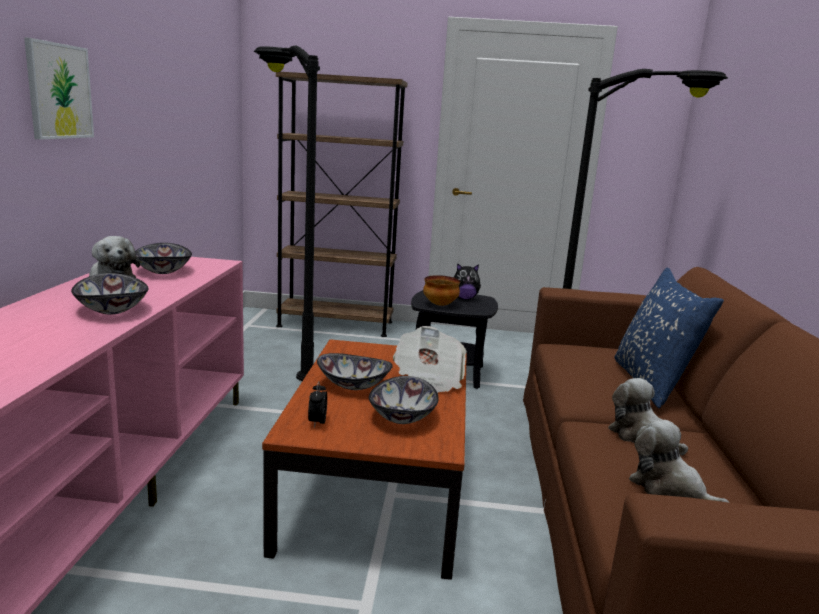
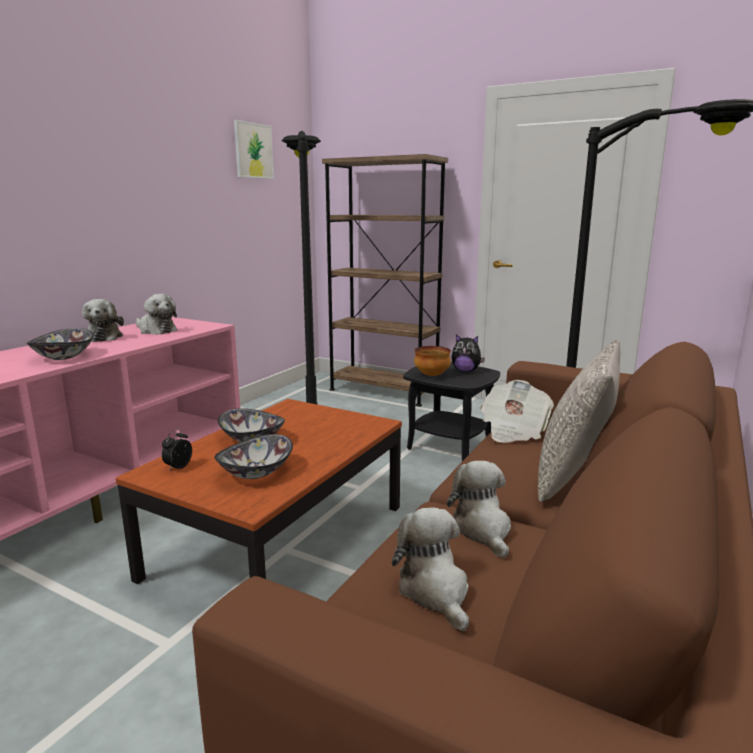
camera: 25 degrees right, 0 degrees up
(59, 91) = (69, 184): picture -> picture (253, 151)
(162, 271) = (156, 330): bowl -> plush toy
(428, 380) = (326, 443): newspaper -> newspaper (513, 430)
(652, 383) = (573, 475): blue pillow -> grey pillow

